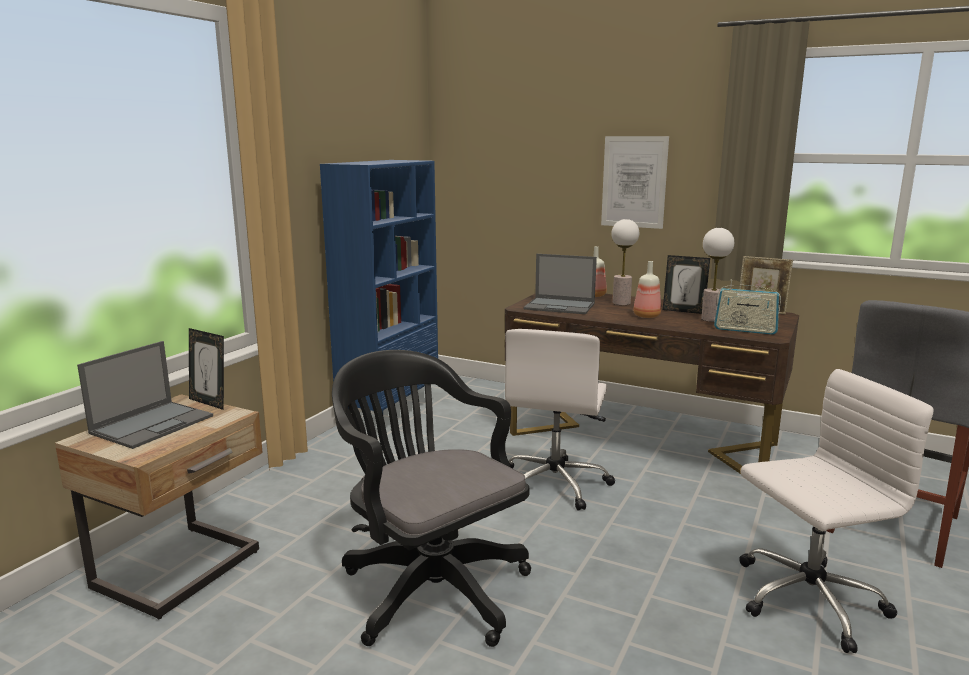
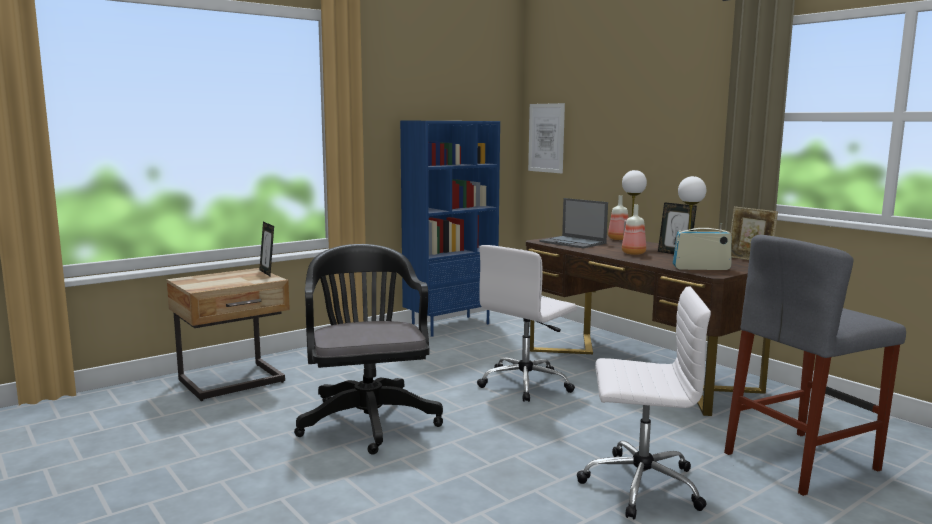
camera: 25 degrees right, 5 degrees down
(153, 424) = (224, 278): laptop -> none
(634, 182) = (665, 141): picture -> picture (546, 138)
(745, 330) = (701, 268): radio -> radio turned 135 degrees clockwise

